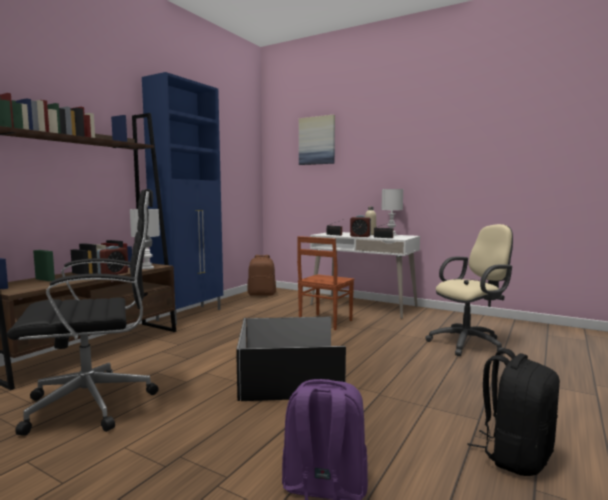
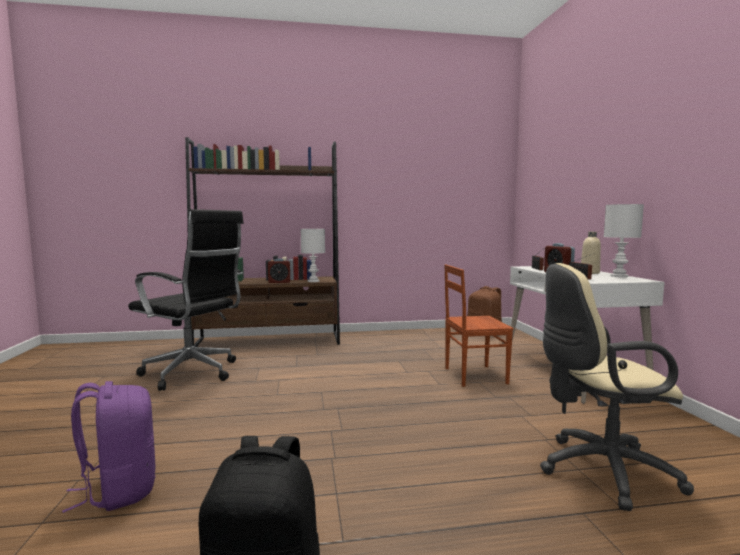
camera: 50 degrees right, 0 degrees up
(191, 314) = (381, 335): blue cabinet -> none
(290, 377) = (312, 408): black storage box -> none
(317, 140) = (561, 143): picture -> none
(470, 343) = (600, 471): beige office chair -> beige office chair turned 150 degrees clockwise

